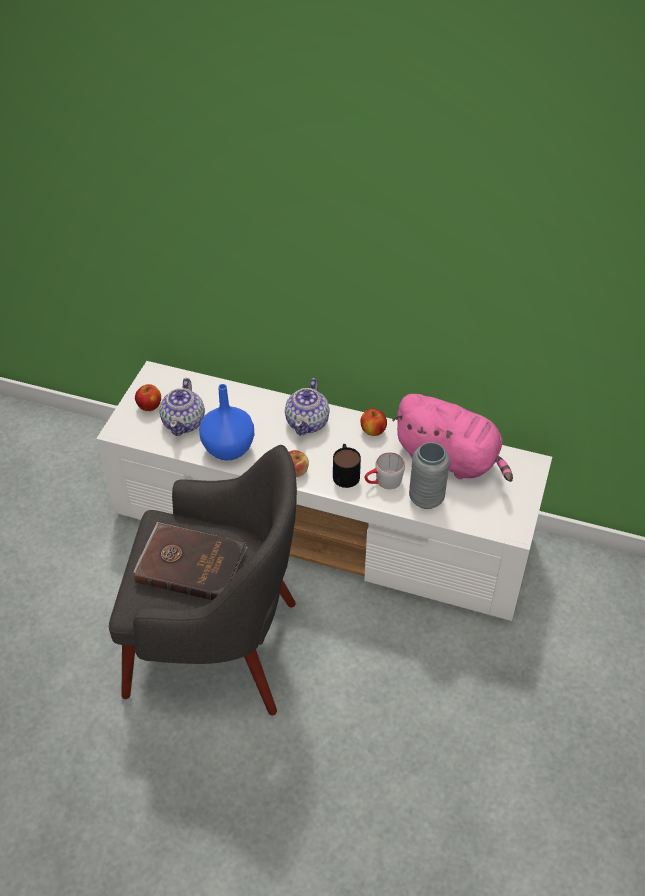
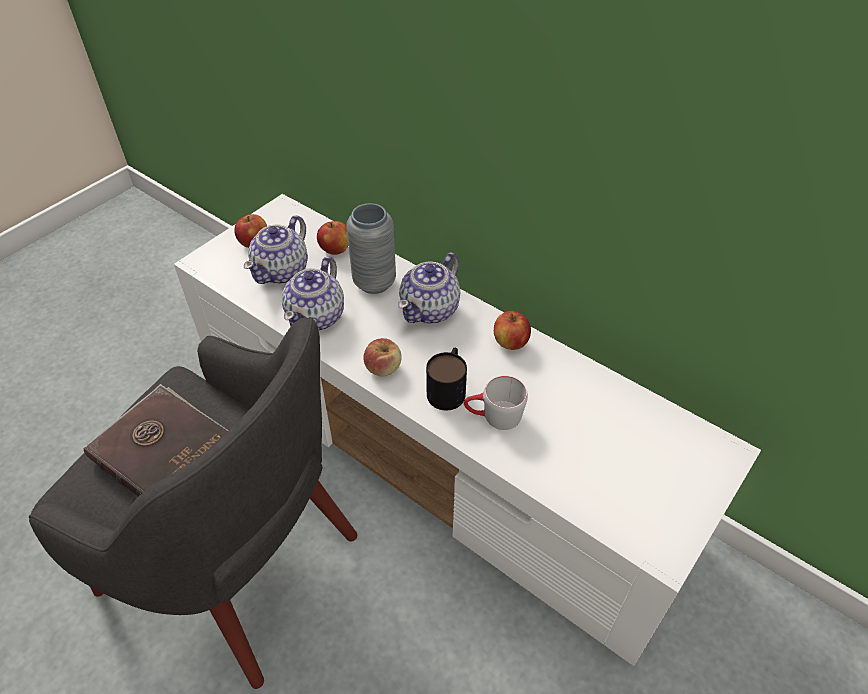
camera: 20 degrees right, 0 degrees up
(215, 395) = (335, 249): none -> apple
(229, 448) = (317, 316): blue vase -> teapot
(426, 498) = (545, 458): grey vase -> grey vase (374, 282)
(450, 459) = (603, 410): pink plush toy -> none

